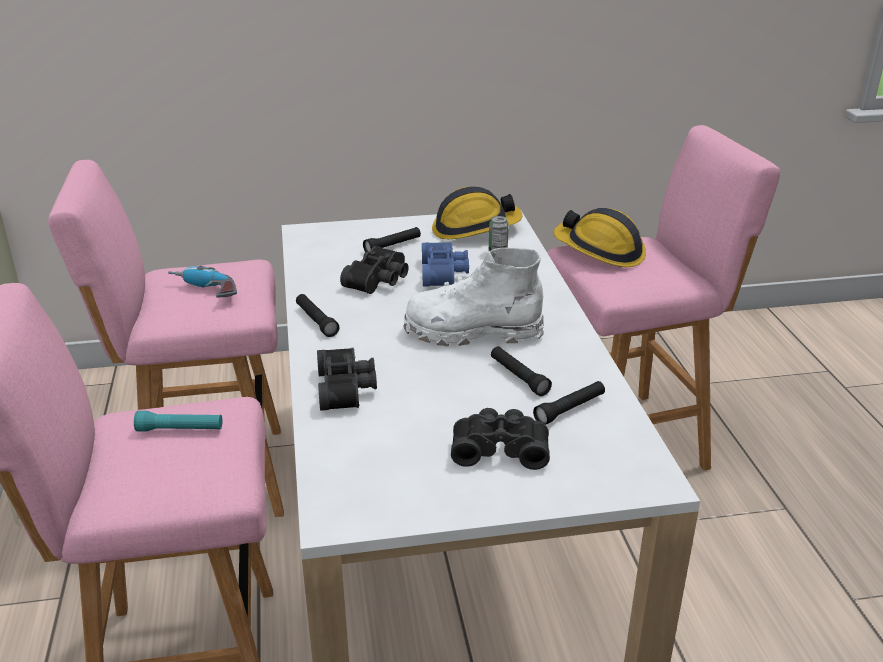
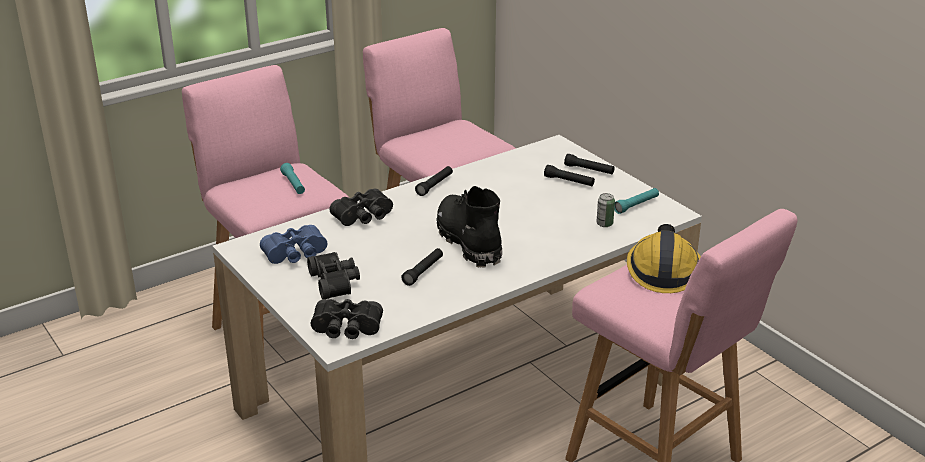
camera: 65 degrees right, 0 degrees up
(204, 292) = (444, 141): power drill -> none
(380, 280) = (510, 191): black binoculars -> black binoculars (346, 330)
(445, 273) = (546, 211): blue binoculars -> blue binoculars (296, 255)
(472, 332) = (469, 242): white boot -> black boot
(474, 229) = (636, 205): hard hat -> turquoise flashlight
(570, 409) = (397, 298): black flashlight -> black flashlight (589, 170)

